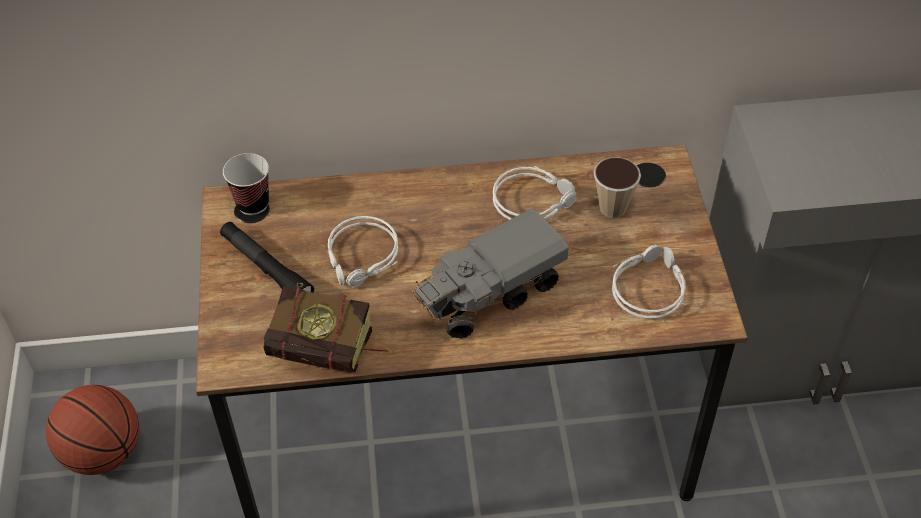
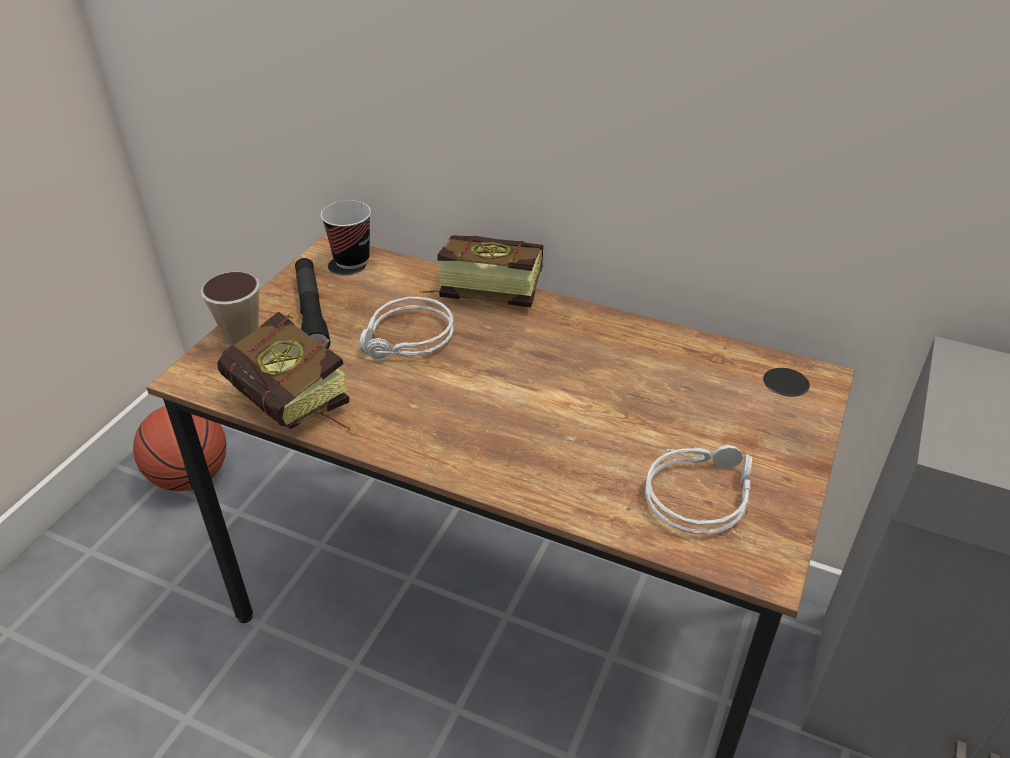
camera: 30 degrees right, 10 degrees down
(381, 188) = (480, 290): none -> book
(489, 293) = (505, 422): toy truck -> none
(533, 199) = (630, 355): grey headphones -> none
(613, 208) = (717, 397): cup -> cup (242, 336)

